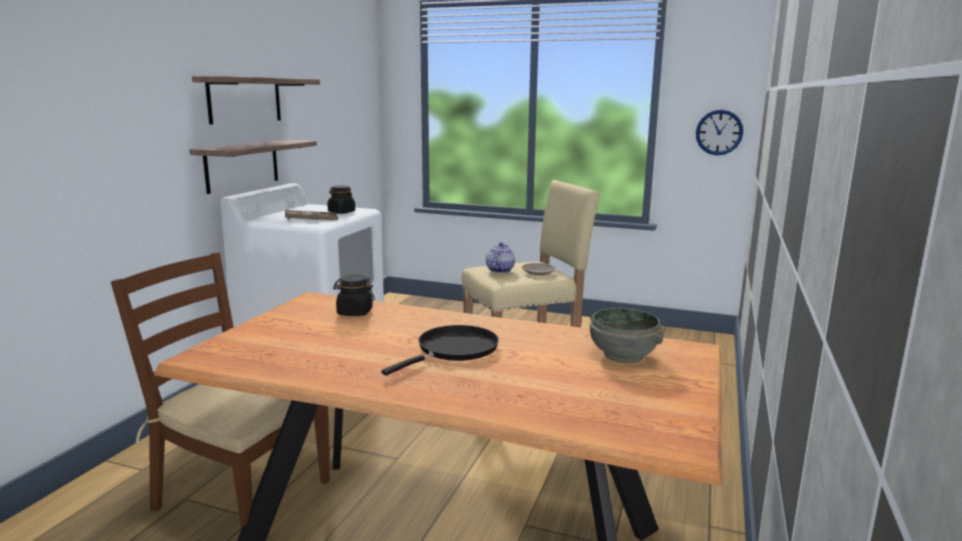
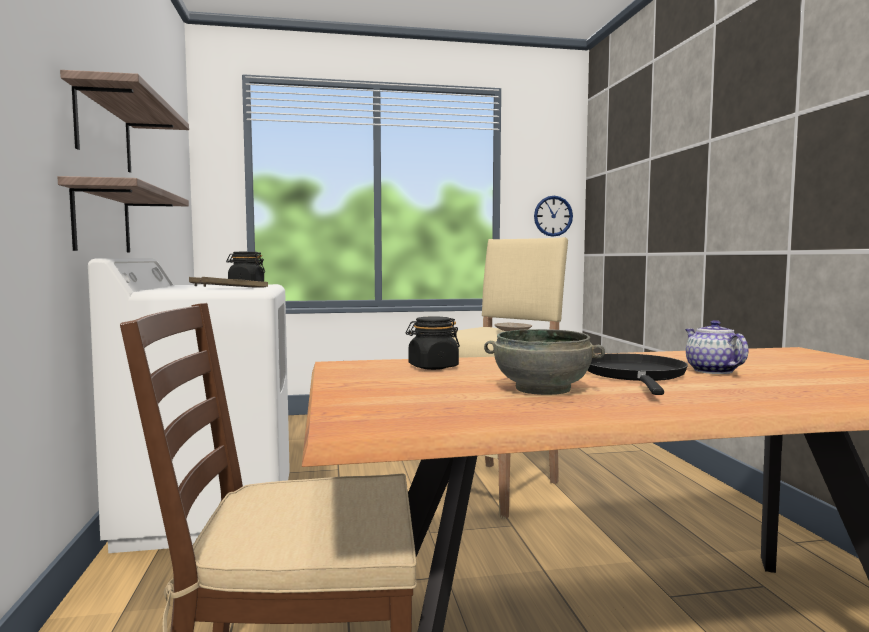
camera: 30 degrees left, 10 degrees down
(499, 270) = (472, 332): teapot -> teapot (711, 371)
(624, 355) = (769, 359): grey bowl -> grey bowl (542, 388)

